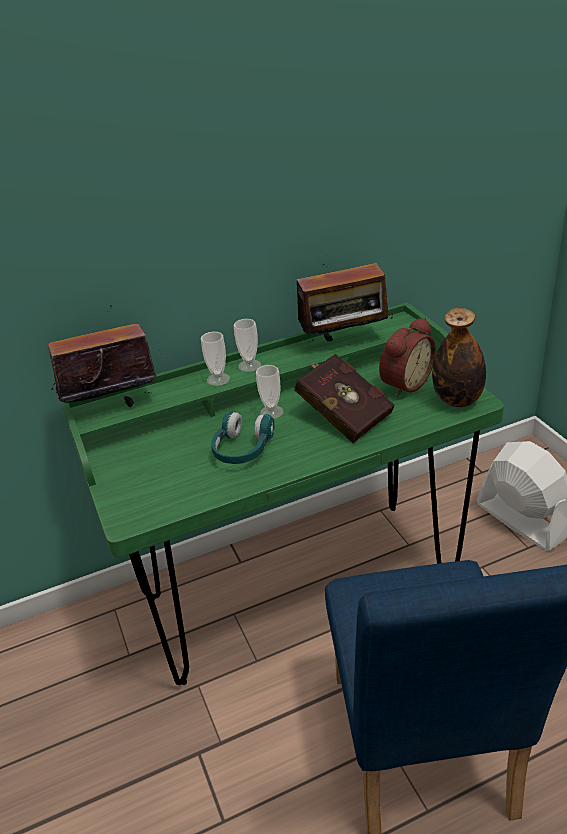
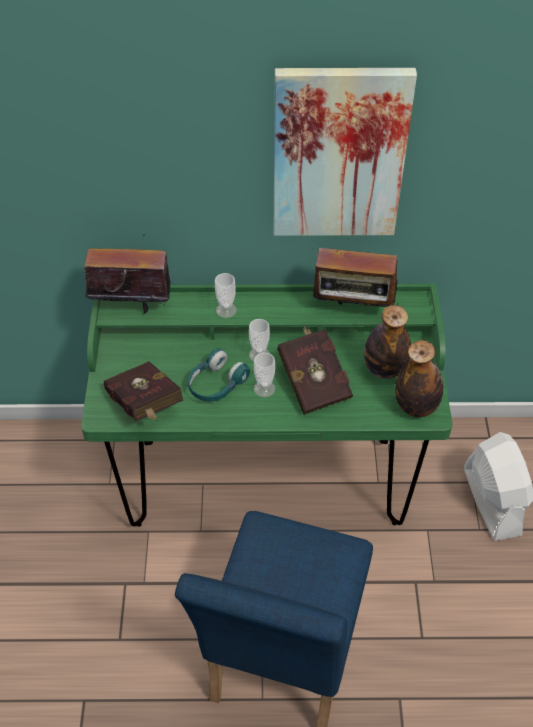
camera: 20 degrees right, 15 degrees up
(174, 494) = (145, 406): none -> red book
(249, 366) = (259, 304): cup -> cup (264, 388)
(294, 164) = (338, 154): none -> picture
(404, 383) = (384, 369): alarm clock -> bottle

